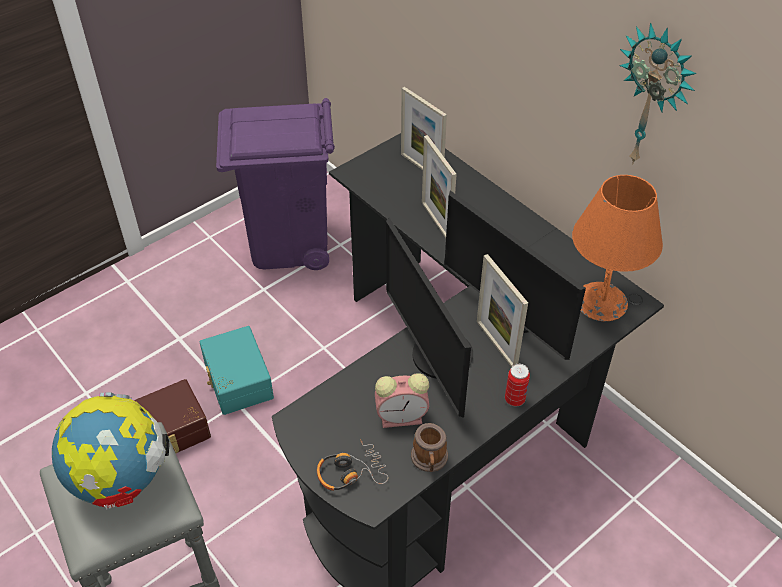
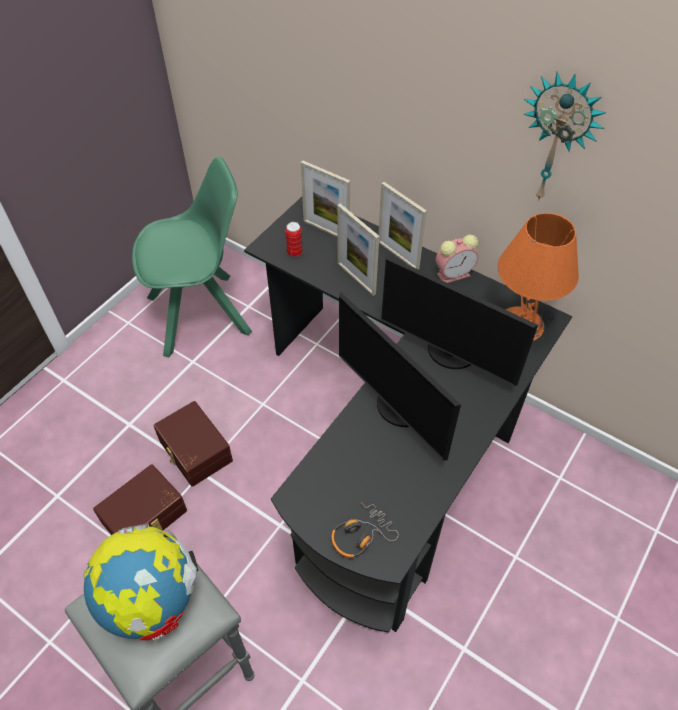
camera: 15 degrees left, 5 degrees up
(236, 380) = (194, 451): turquoise storage box -> brown storage box
(288, 243) = (202, 314): purple trash can -> green chair
(403, 416) = (389, 470): alarm clock -> alarm clock (454, 274)
(429, 460) = (426, 506): mug -> none
(496, 344) = (447, 383): picture frame -> picture frame (398, 255)
(514, 399) = (479, 431): can -> can (295, 252)

